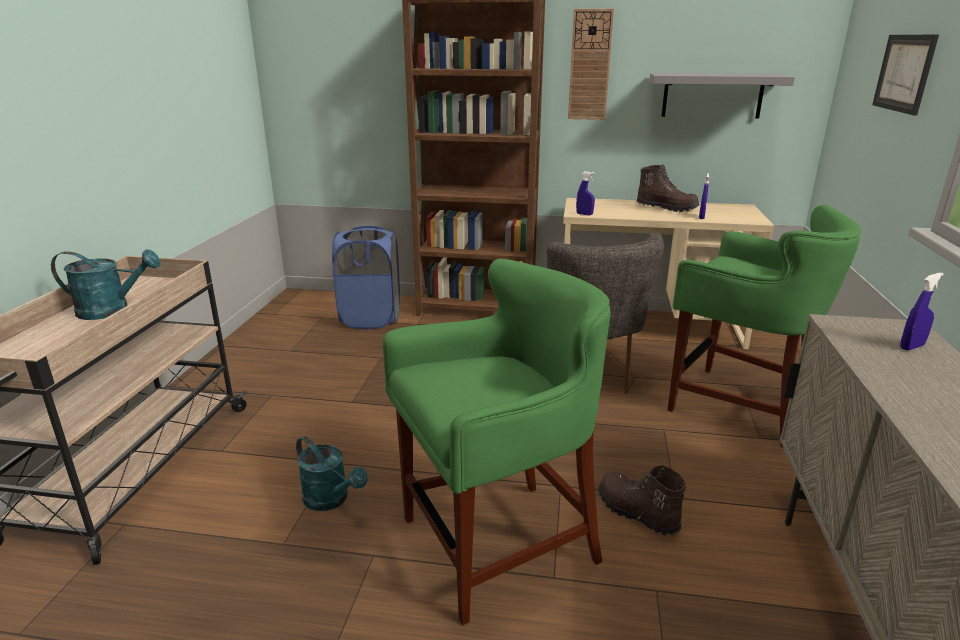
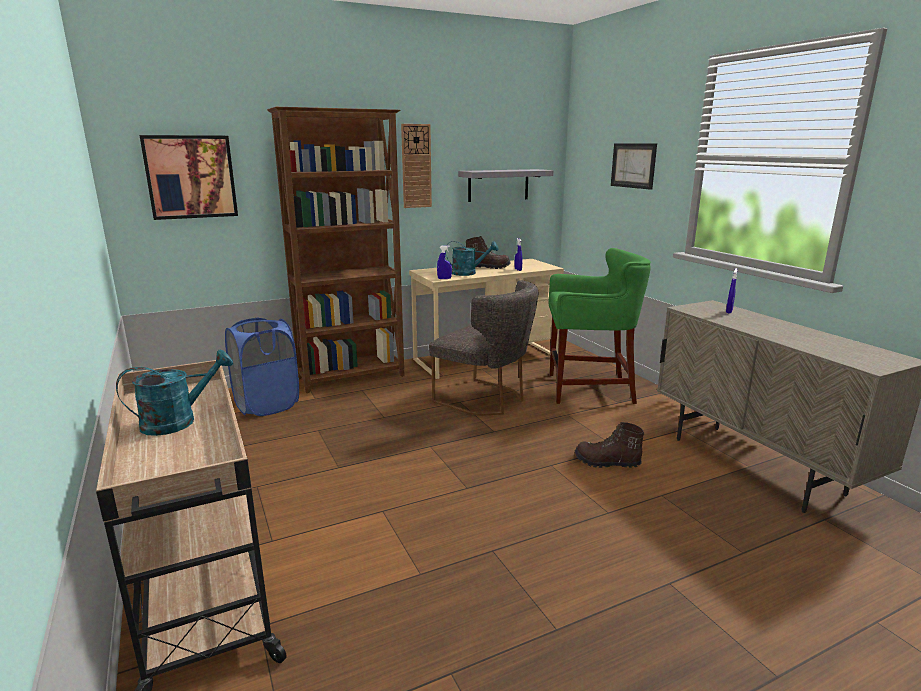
camera: 35 degrees left, 5 degrees down
(331, 500) = (416, 533): turquoise watering can -> turquoise watering can (468, 273)
(336, 71) = (191, 177): none -> picture
(497, 544) = (557, 510): green stool -> none

